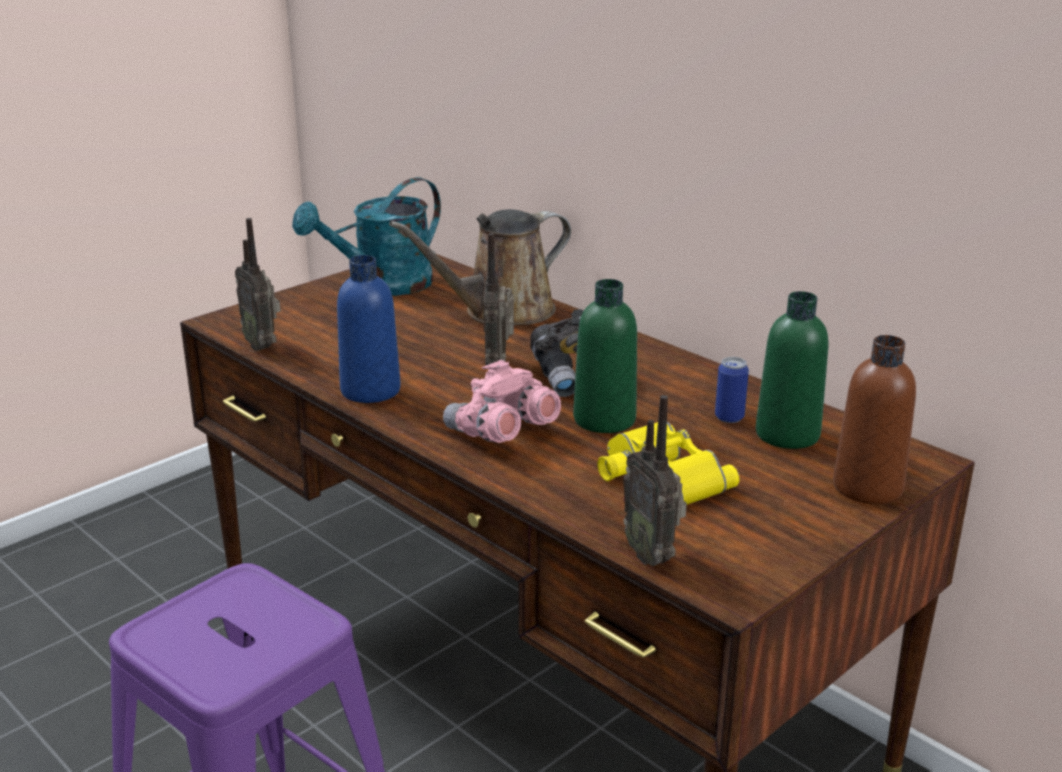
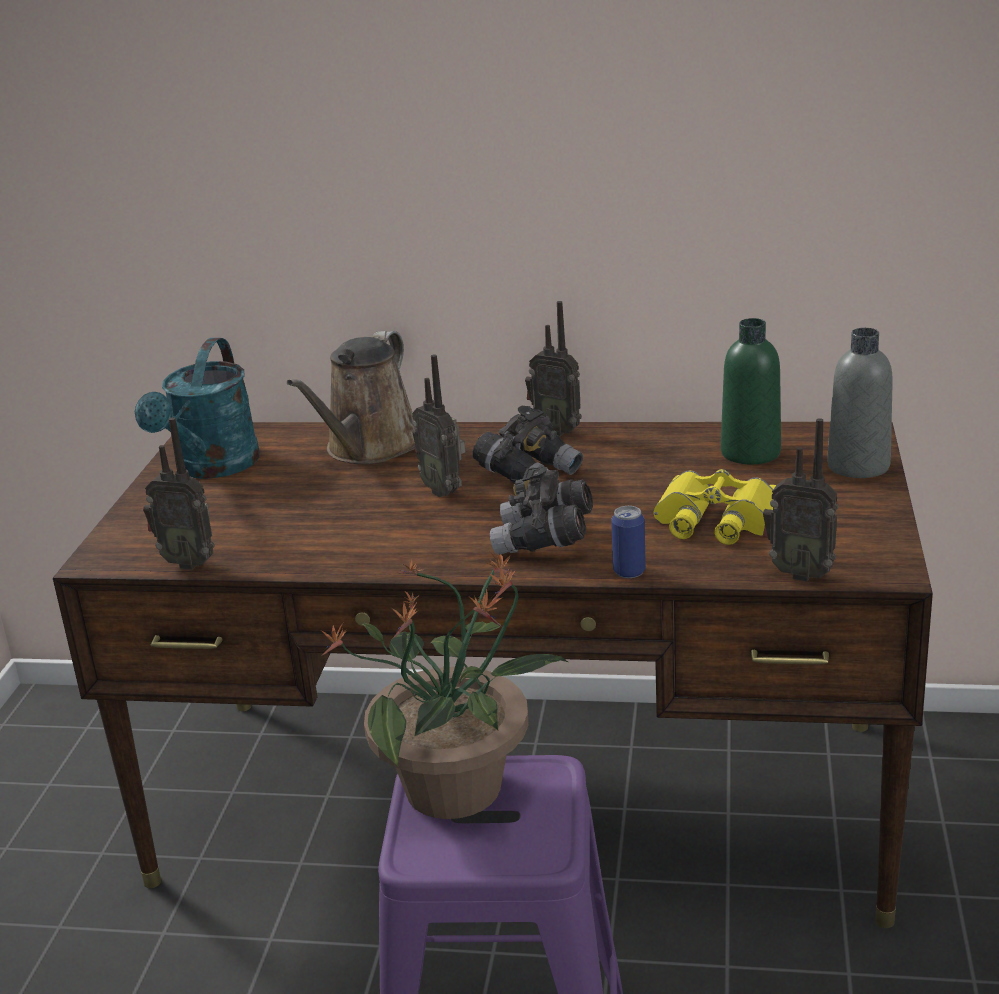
camera: 35 degrees left, 0 degrees up
(242, 600) = (457, 788): none -> potted plant
(370, 390) = (369, 556): blue bottle -> none
(501, 434) = (544, 542): pink binoculars -> grey binoculars
(604, 419) = (604, 497): green bottle -> none
(659, 351) = (557, 430): none -> radio
(729, 417) = (691, 457): can -> can (629, 571)
(867, 487) = (858, 466): brown bottle -> grey bottle

